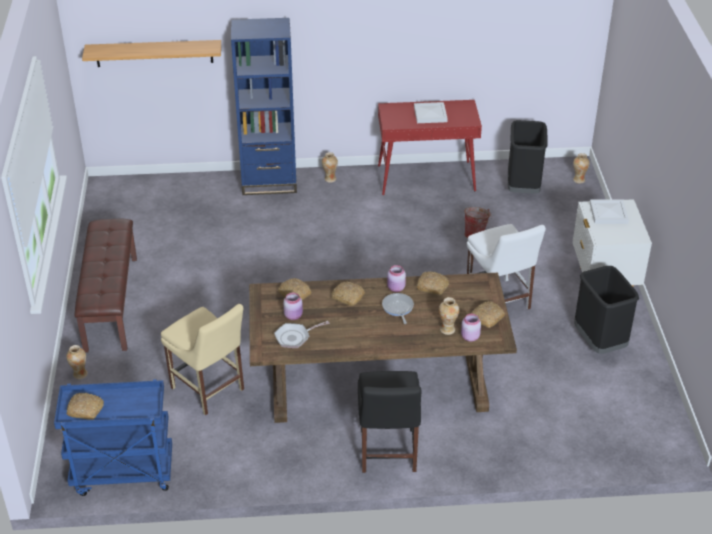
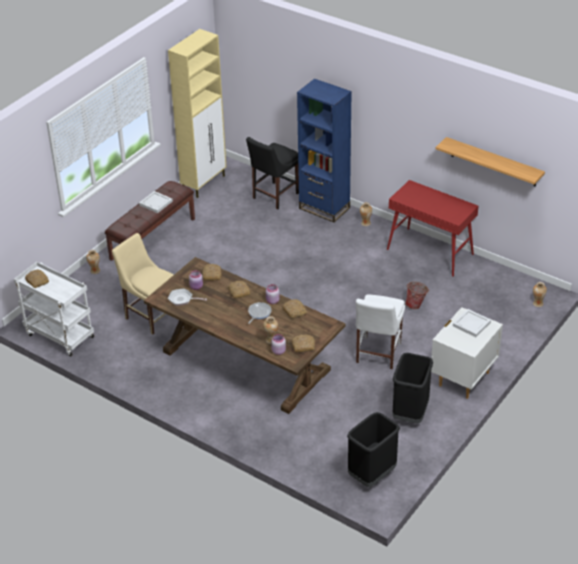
camera: 40 degrees right, 0 degrees up
(102, 215) = (204, 183): none -> beige cabinet
(122, 474) = (58, 336): blue cart -> white cart
(154, 53) = (268, 84): shelf -> shelf (493, 162)
(209, 390) = (149, 316): beige chair -> beige chair turned 135 degrees clockwise
(387, 453) = (203, 403): black chair -> black chair (274, 197)
(431, 114) = (434, 203): white tray -> white tray (156, 203)
(522, 188) = (489, 290): black trash can -> black trash can (372, 474)

